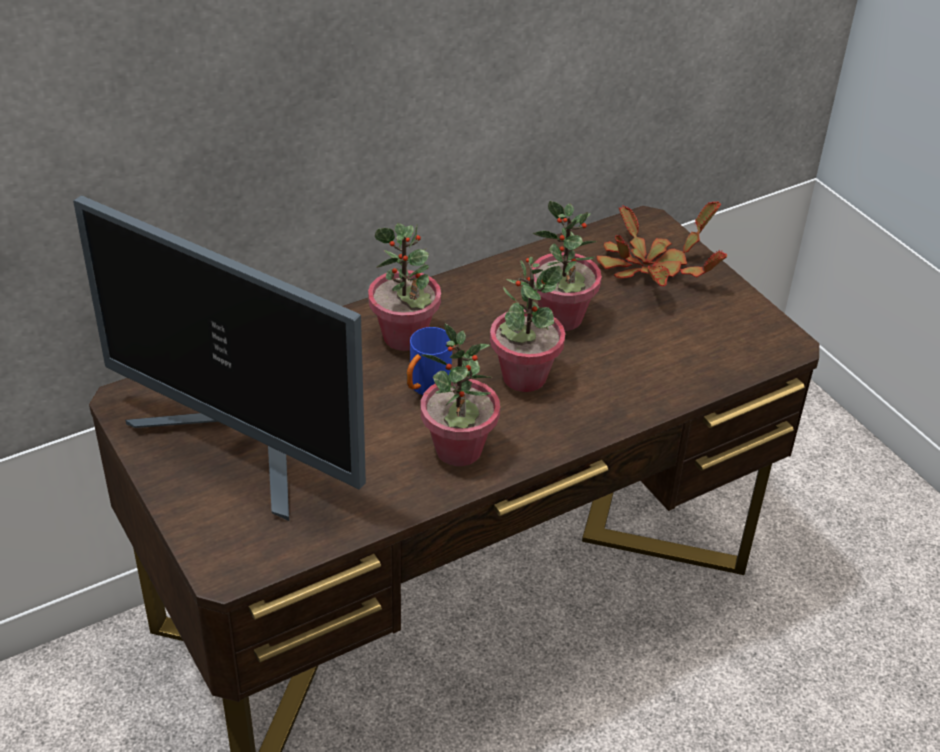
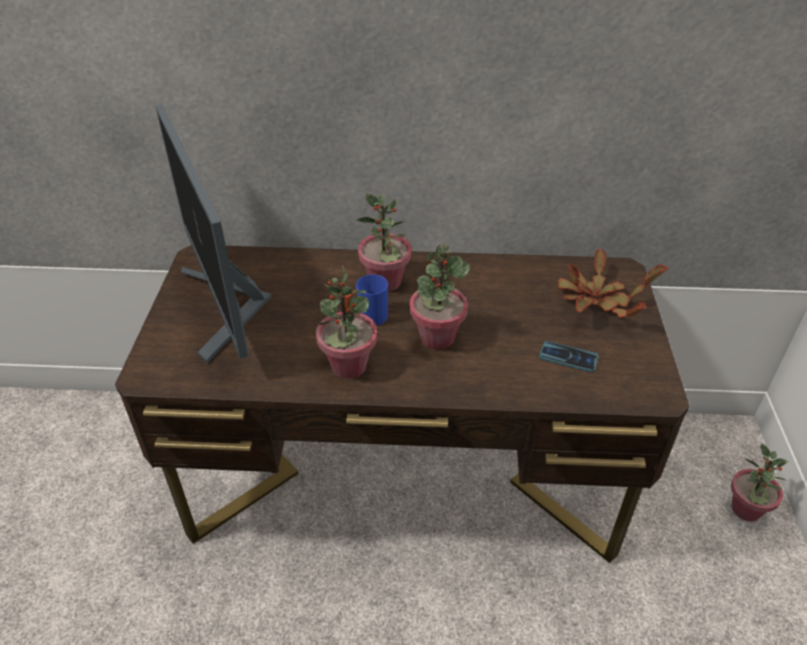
camera: 35 degrees right, 0 degrees up
(561, 318) = (500, 309): potted plant -> potted plant (745, 510)
(674, 342) = (568, 357): none -> phone

